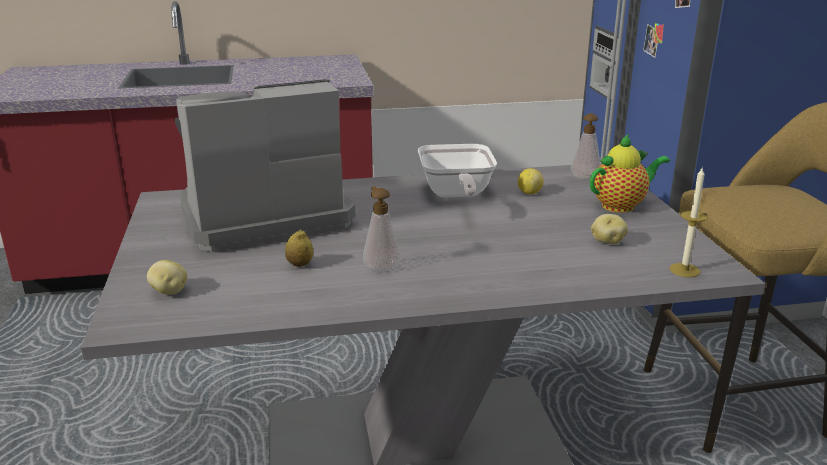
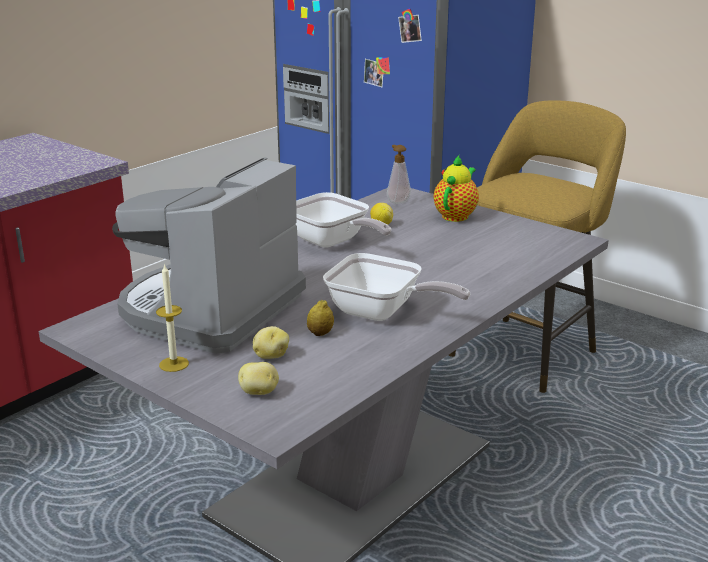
camera: 40 degrees left, 0 degrees up
(380, 267) = (382, 313): soap dispenser -> frying pan
(607, 241) = (489, 243): potato -> potato (270, 356)
(684, 270) = (560, 246): candle -> candle (174, 364)

